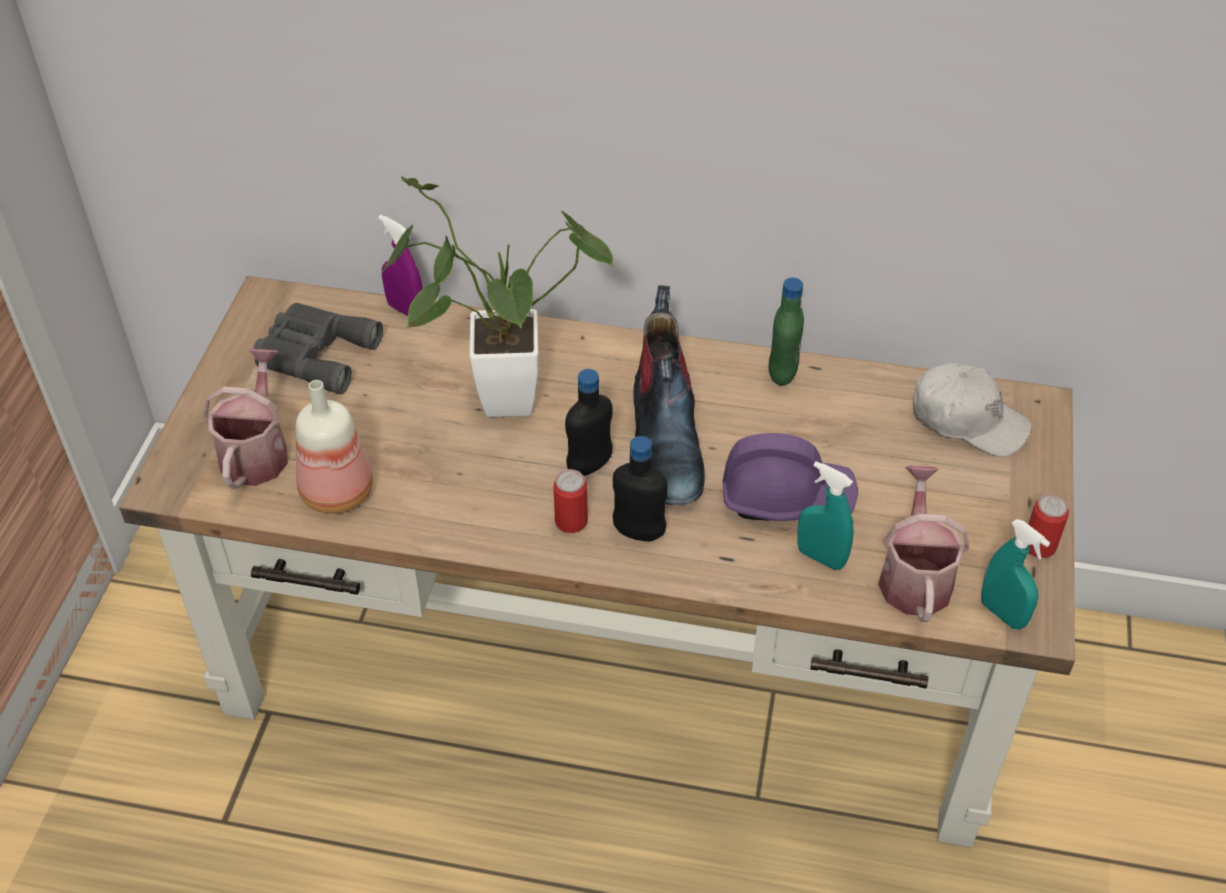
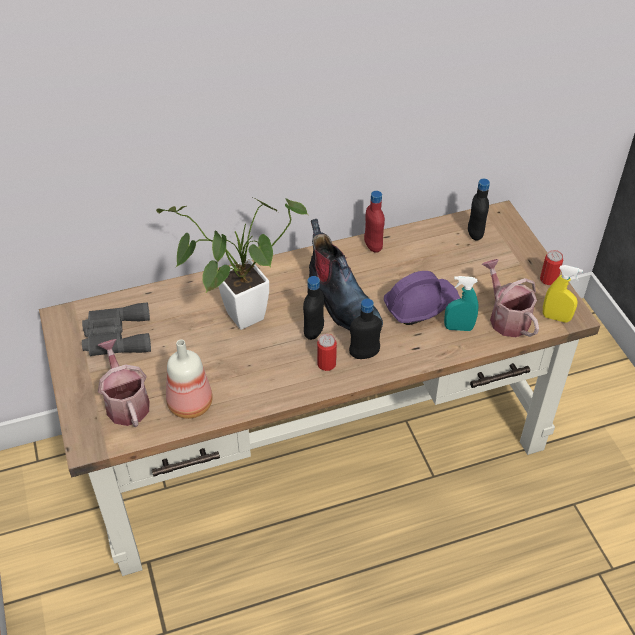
camera: 30 degrees left, 0 degrees up
(406, 310) = (150, 291): purple spray bottle -> none
(782, 373) = (373, 246): green bottle -> red bottle
(967, 420) = (475, 234): white cap -> black bottle
(1002, 613) = (556, 318): turquoise spray bottle -> yellow spray bottle

